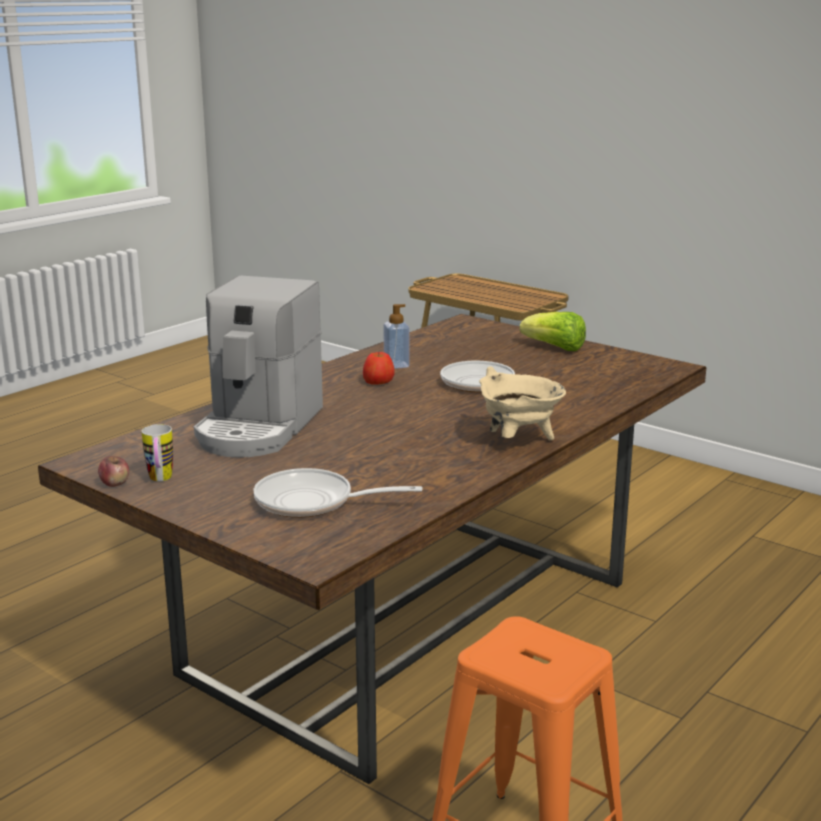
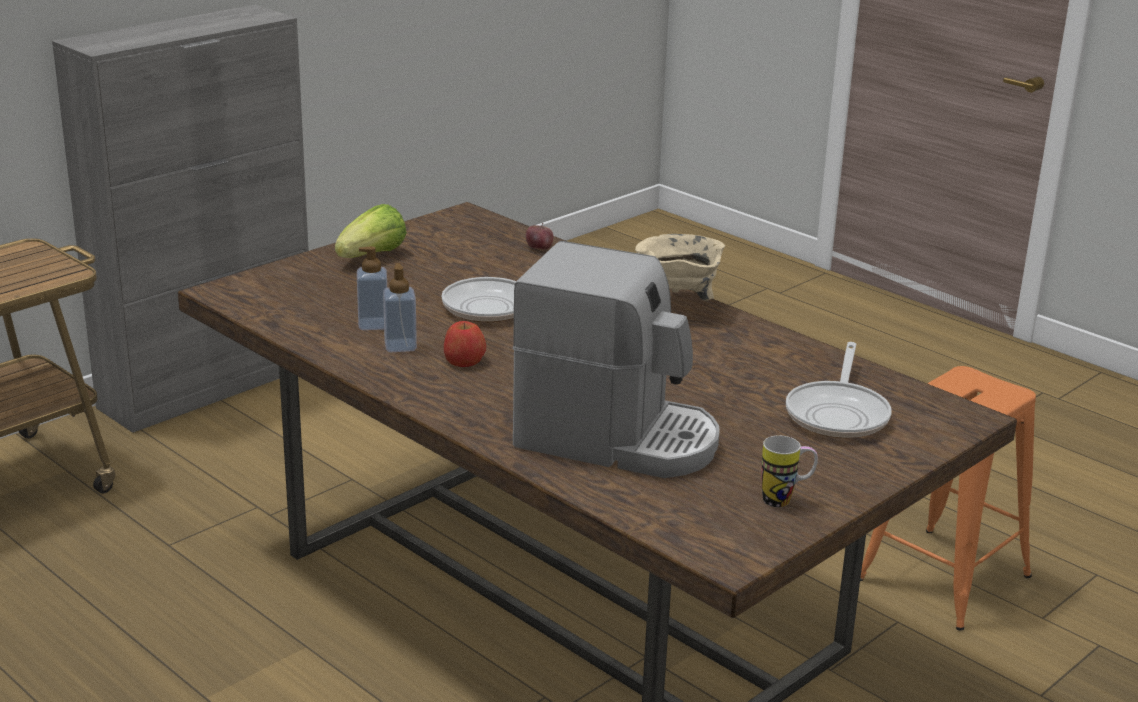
camera: 85 degrees left, 5 degrees up
(115, 483) = (797, 530): apple -> apple (539, 248)
(429, 357) = (373, 324): none -> soap dispenser
(662, 465) = (210, 386): none -> grey cabinet

